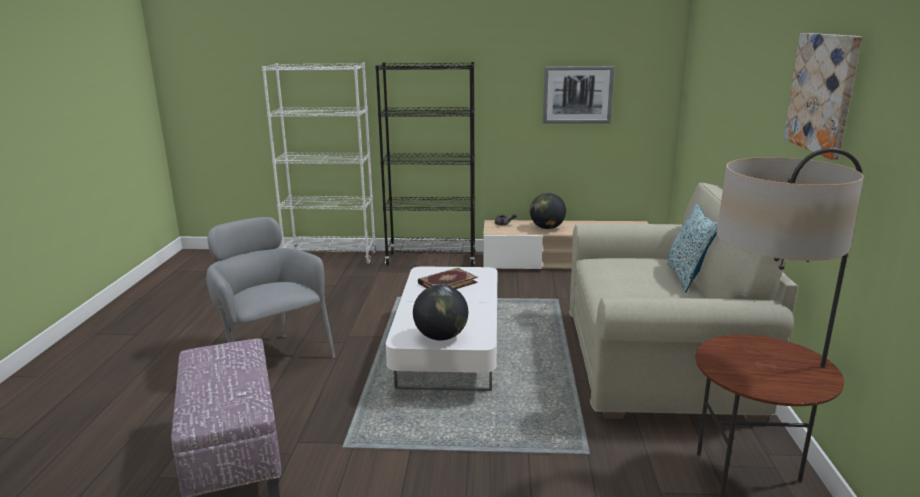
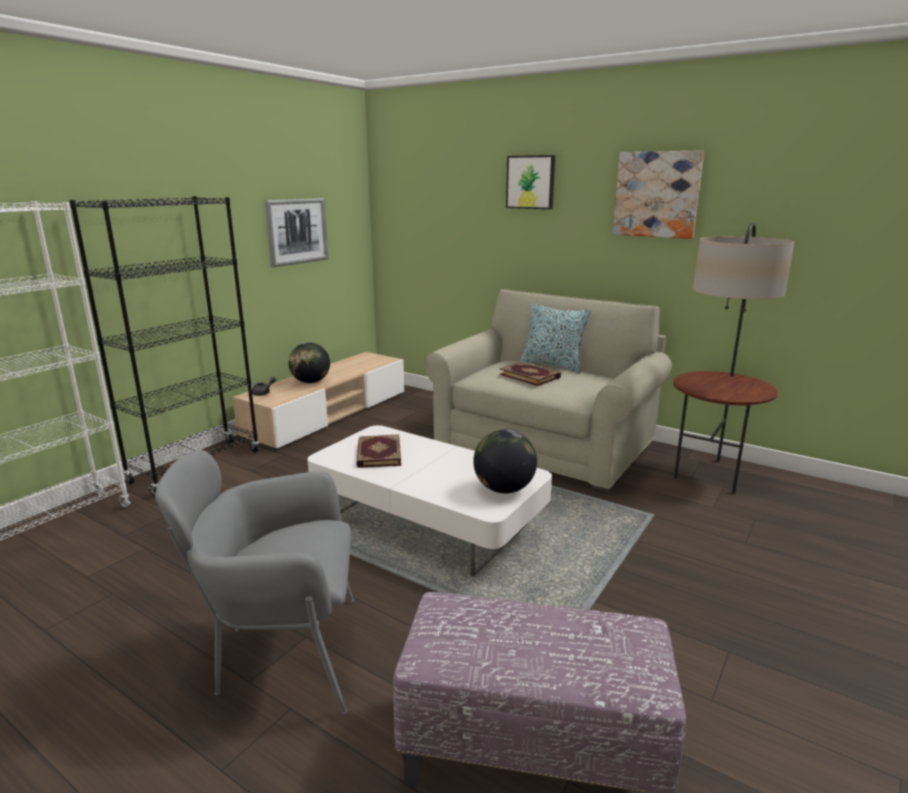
camera: 60 degrees left, 0 degrees up
(631, 275) = (530, 376): none -> book
(754, 63) = (531, 182): none -> picture

